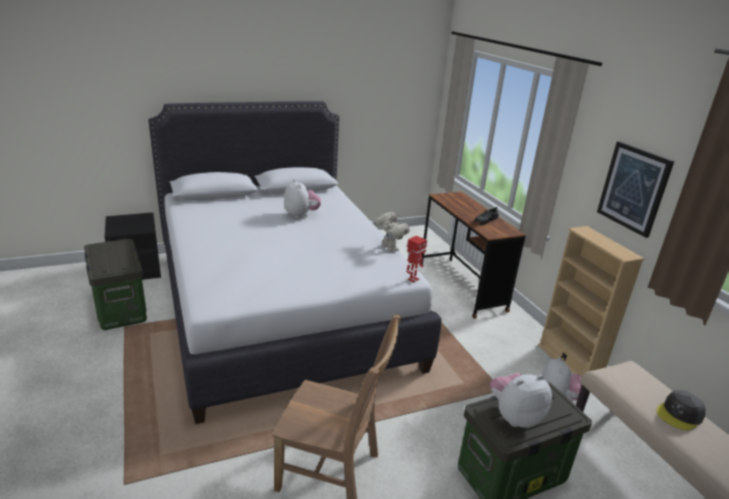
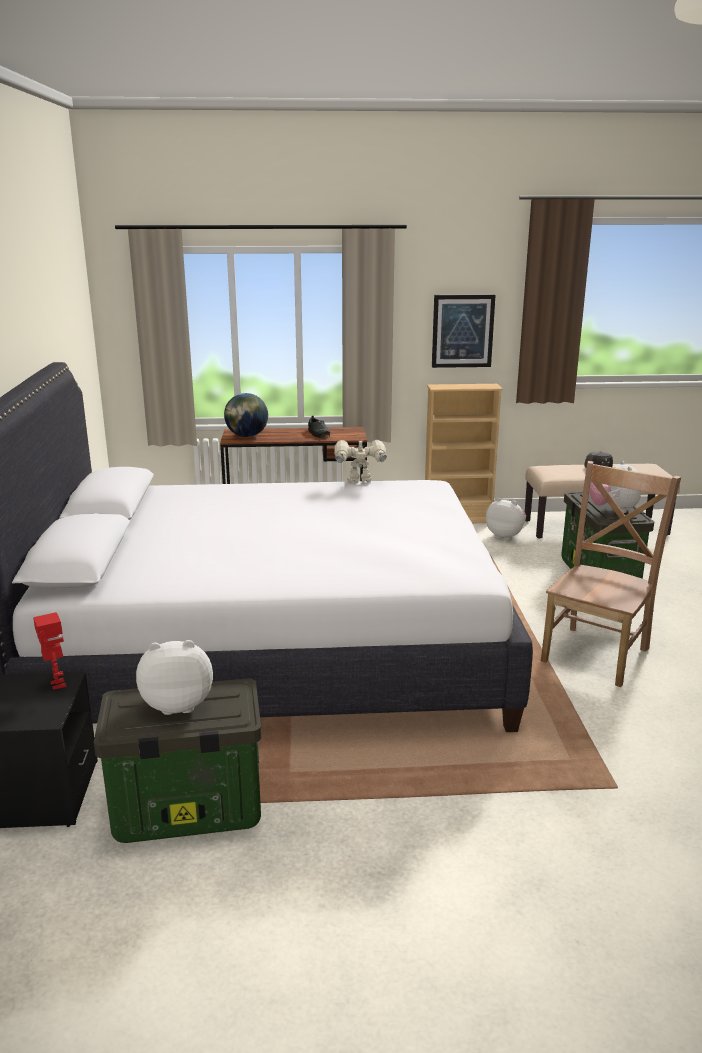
camera: 70 degrees left, 5 degrees down
(301, 215) = (226, 513): plush toy -> plush toy (178, 704)
(413, 279) = (439, 482): toy robot -> toy robot (57, 685)
(452, 199) = (247, 436): none -> globe

